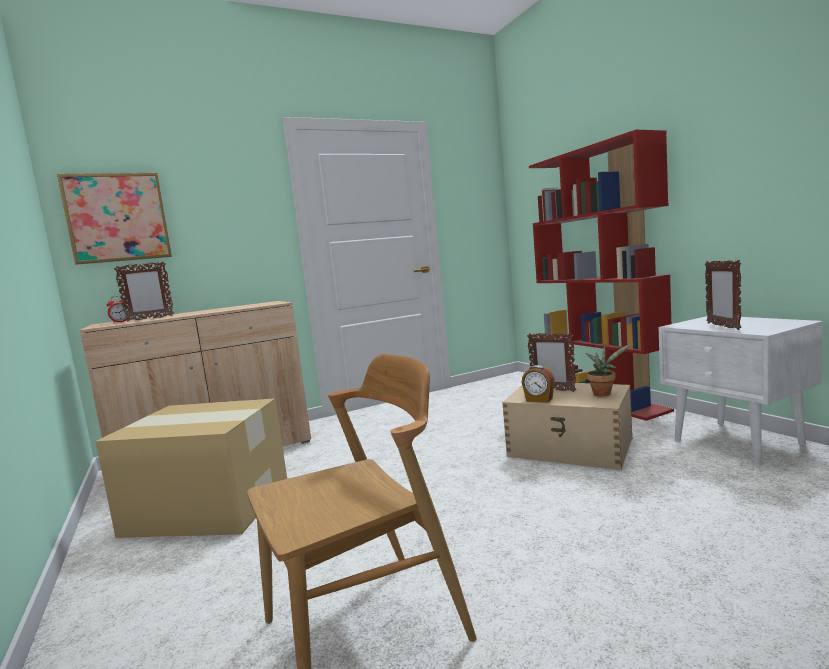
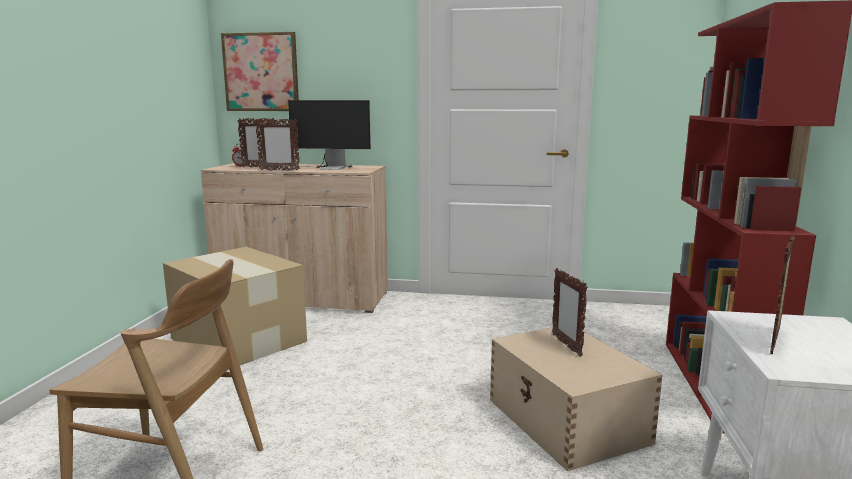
camera: 35 degrees right, 5 degrees up
(187, 315) = (279, 170): none -> picture frame
(229, 308) = (325, 168): none -> monitor
(539, 400) = (525, 351): alarm clock -> none
(604, 393) = (603, 372): potted plant -> none

